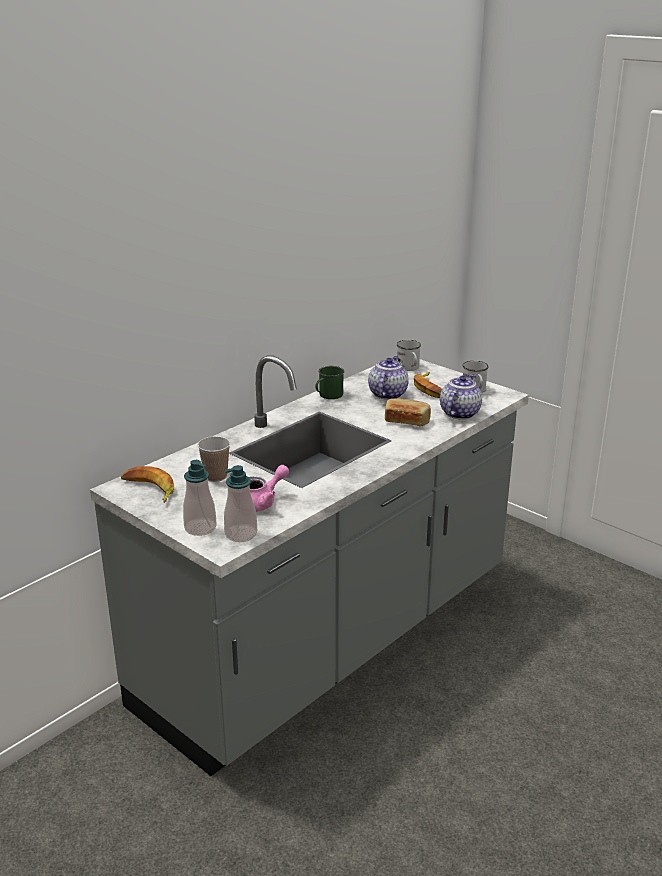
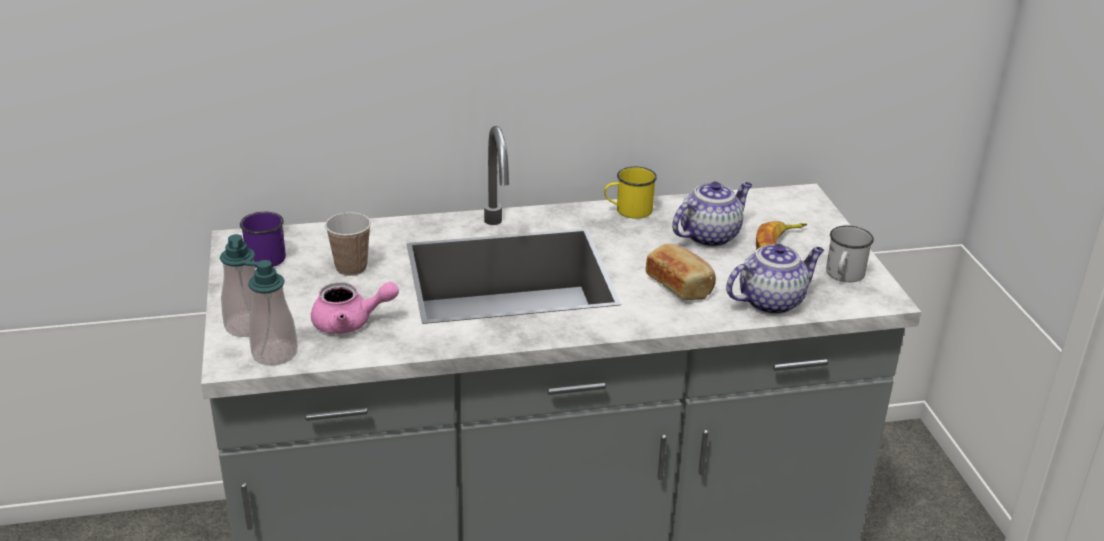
camera: 35 degrees right, 5 degrees up
(149, 489) = (264, 255): banana -> purple mug
(328, 396) = (628, 210): green mug -> yellow mug
(409, 368) = (794, 208): white mug -> none

